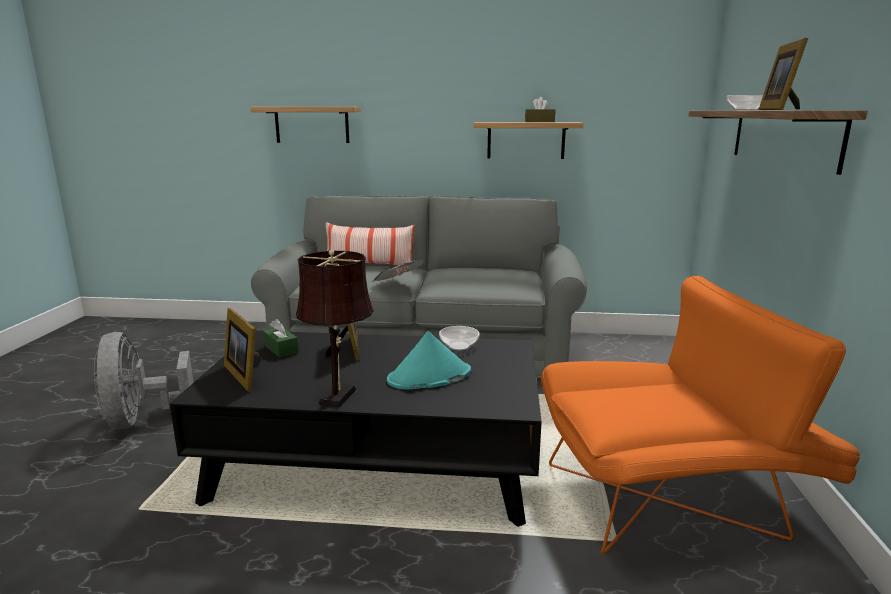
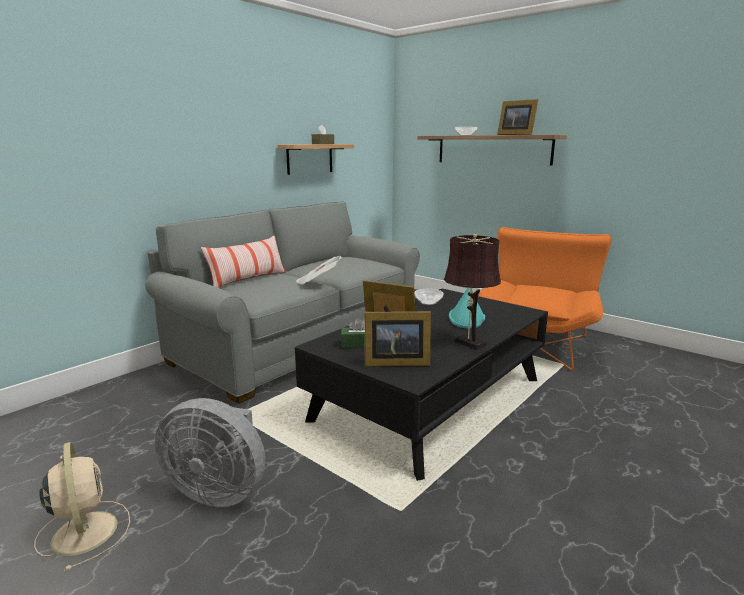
camera: 55 degrees left, 0 degrees up
(80, 397) = (84, 531): none -> beige fan
(312, 125) = (137, 148): shelf -> none

